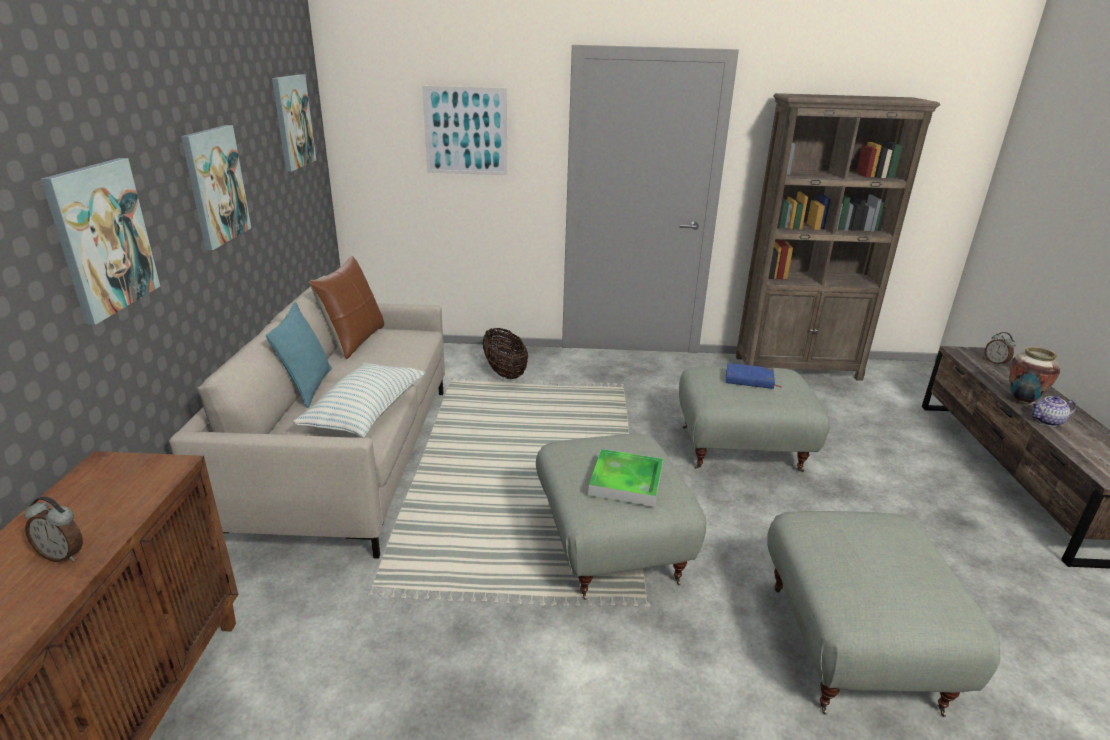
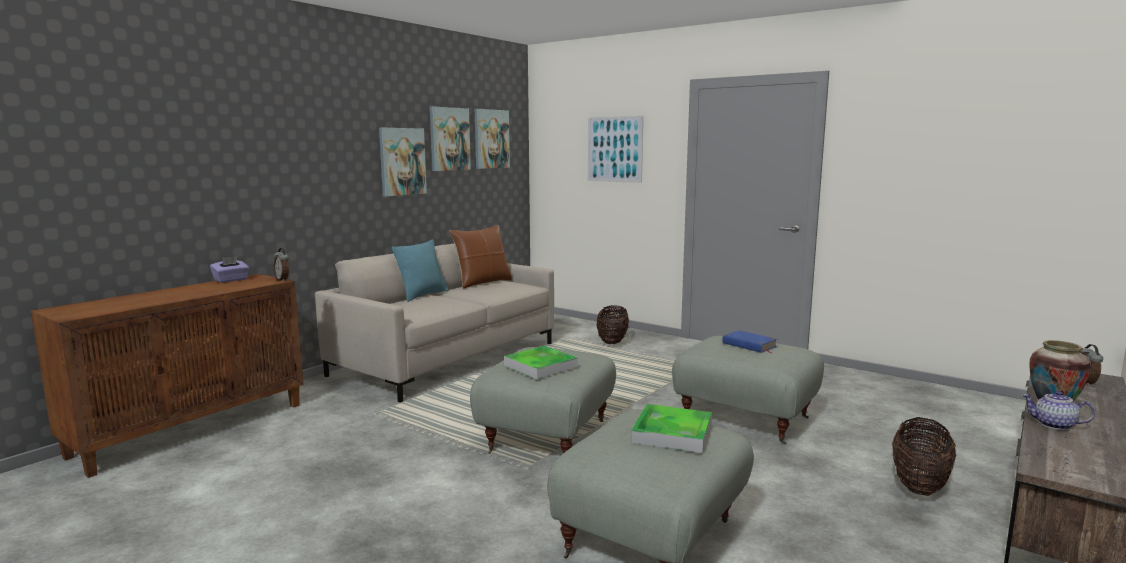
camera: 35 degrees right, 15 degrees down
(64, 555) = (195, 292): alarm clock -> alarm clock (283, 280)
(71, 489) = (231, 280): none -> purple tissue box
(102, 238) = (303, 167): picture -> picture (449, 139)
(366, 413) = (433, 308): pillow -> none
(798, 368) = (903, 387): brown bookcase -> none
(879, 544) = (672, 433): none -> tray
(926, 482) = (919, 484): none -> basket

